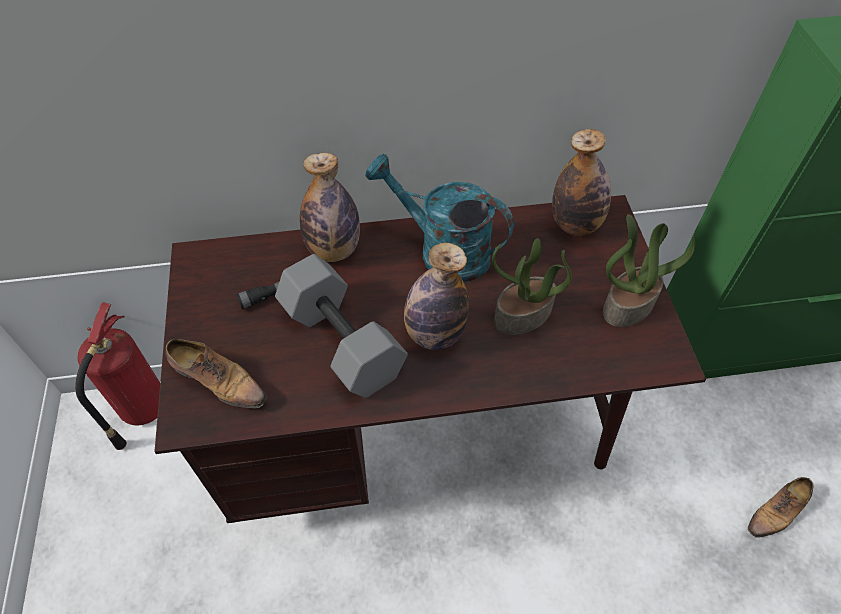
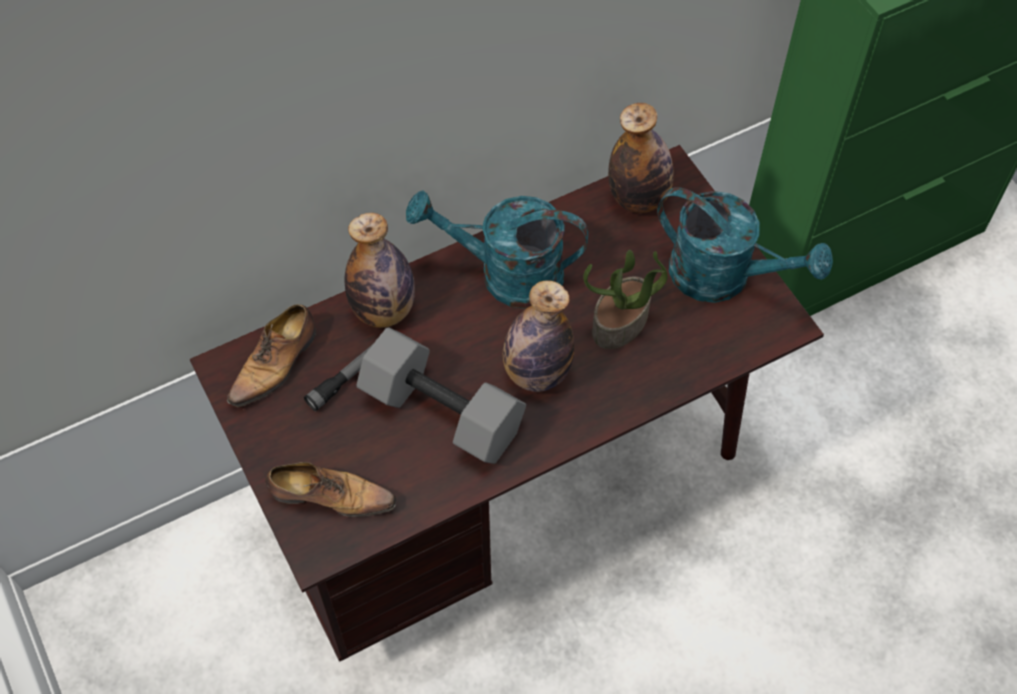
camera: 20 degrees left, 5 degrees up
(142, 410) = (143, 575): fire extinguisher -> none
(628, 305) = (724, 277): potted plant -> turquoise watering can
(777, 511) = (933, 442): shoe -> shoe (276, 364)

